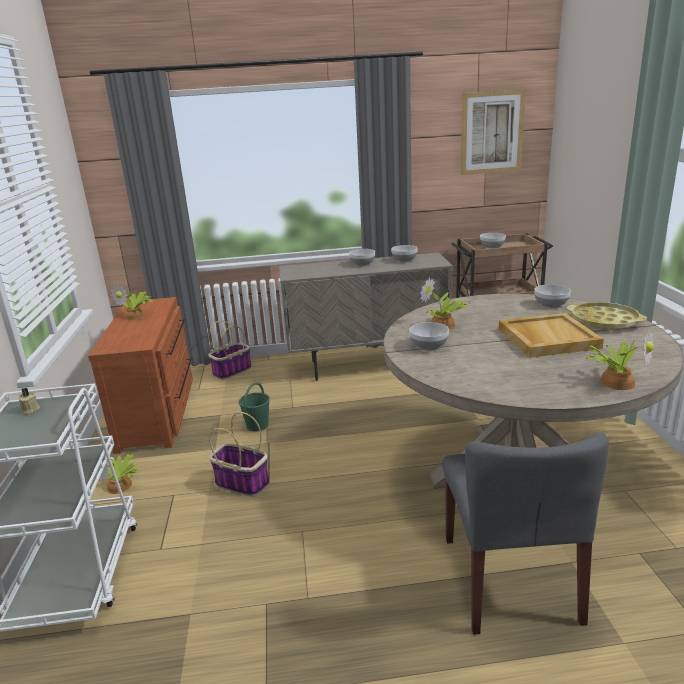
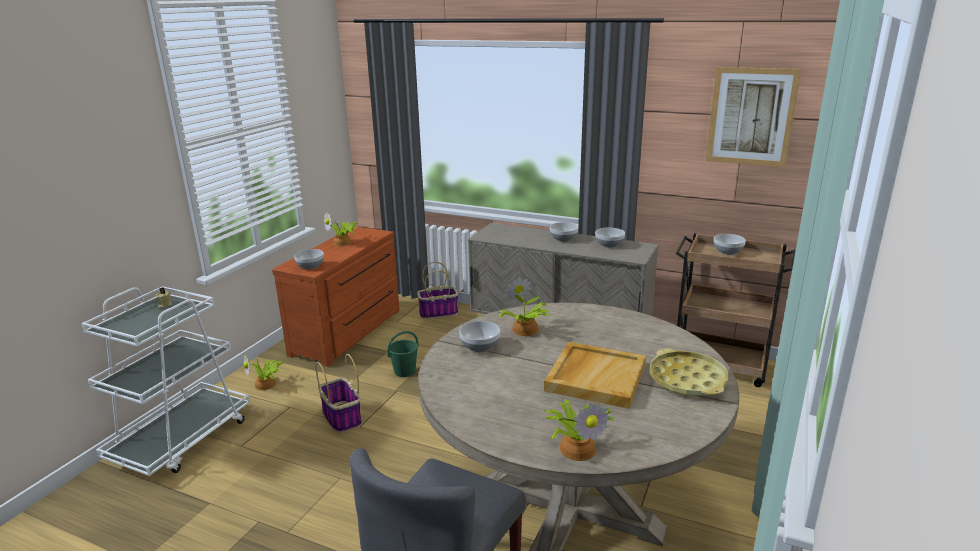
camera: 30 degrees right, 0 degrees up
(551, 304) = (667, 341): bowl -> bowl (310, 266)

